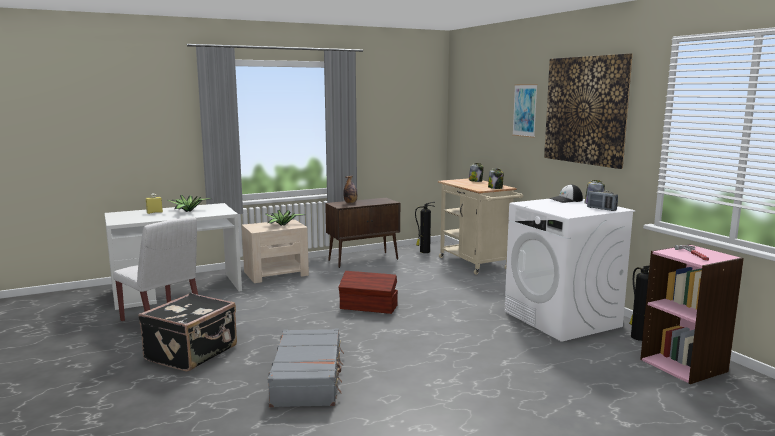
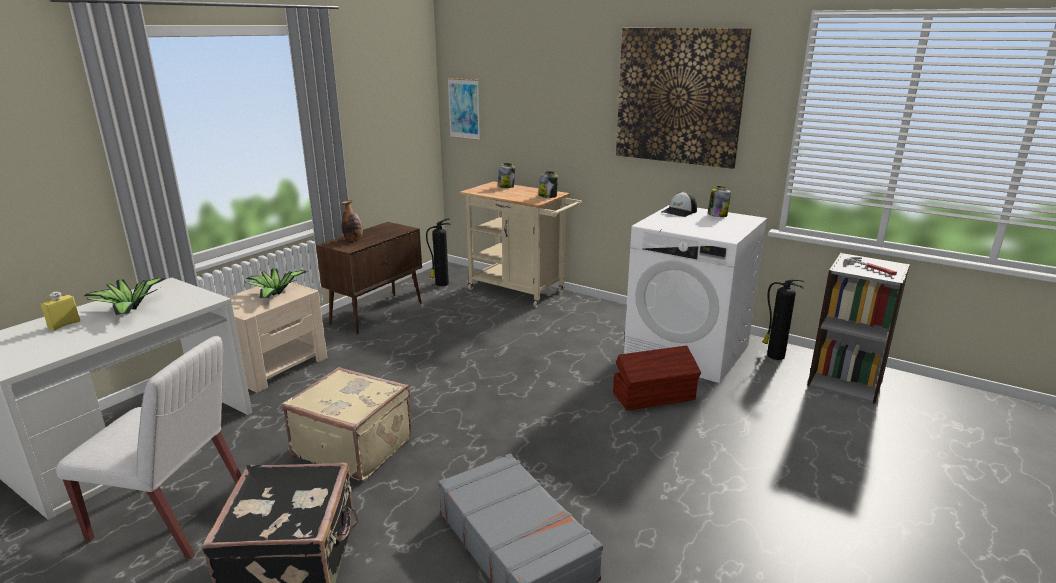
camera: 30 degrees left, 10 degrees up
(275, 316) = (354, 447): none -> beige suitcase
(369, 307) = (466, 392): brown storage box -> brown storage box (655, 397)
(525, 110) = (579, 94): picture -> picture (464, 109)
(601, 209) = (737, 221): radio -> none
(684, 365) = (846, 381): pink bookcase -> grey bookcase

